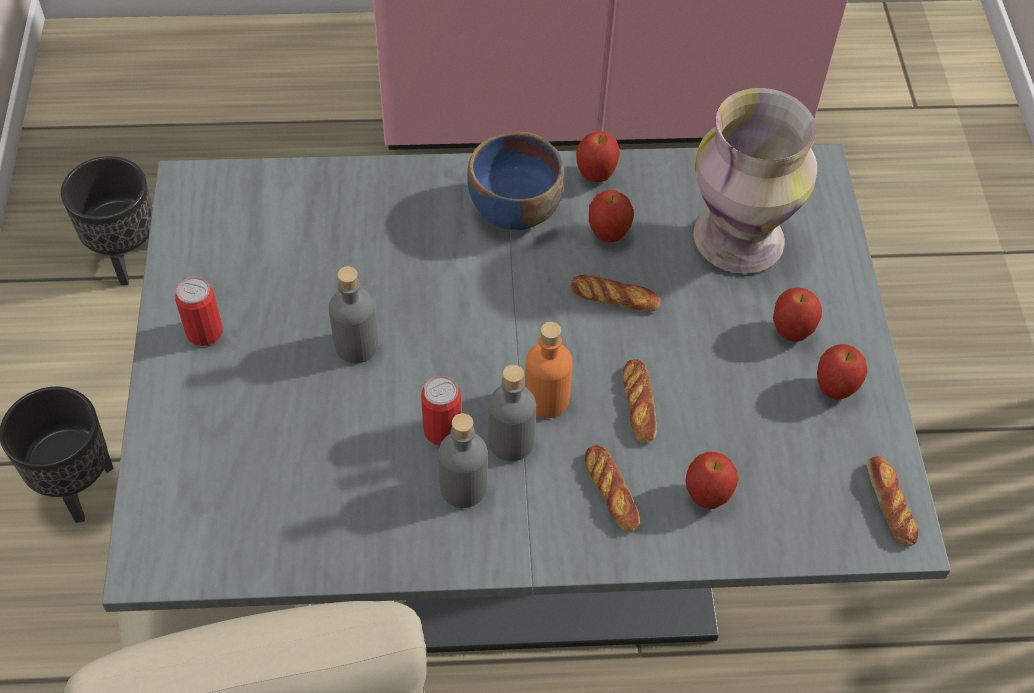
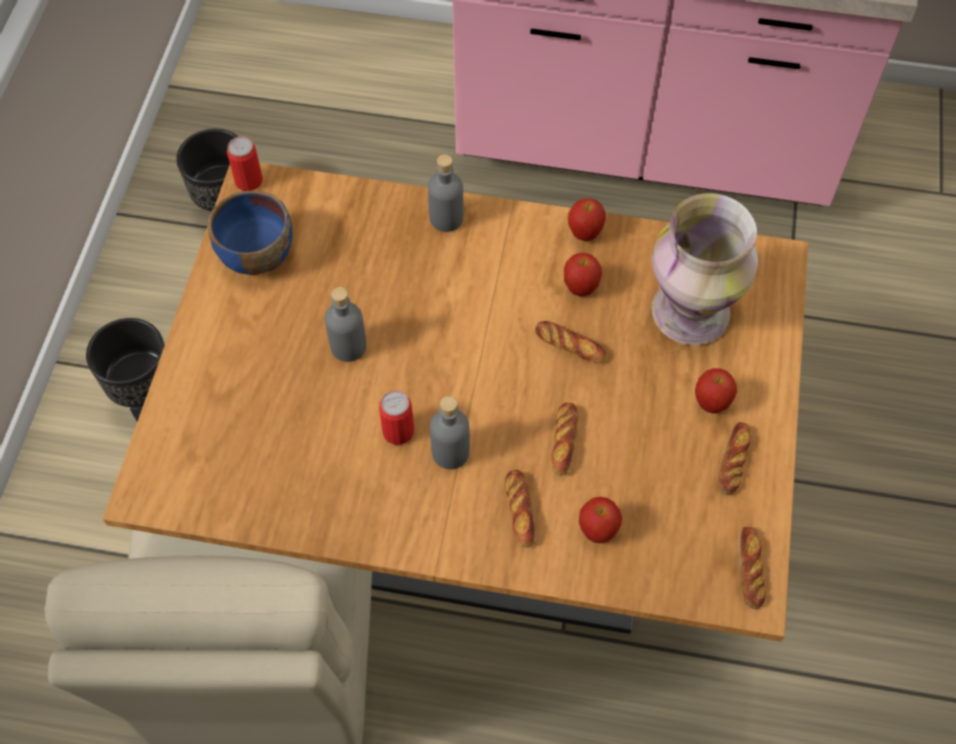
camera: 15 degrees right, 5 degrees up
(204, 332) = (232, 312): can -> can (249, 181)
(463, 488) = (402, 483): grey bottle -> grey bottle (446, 218)
(509, 549) = (477, 521): grey dining table -> brown dining table
(514, 209) = (508, 252): blue bowl -> blue bowl (256, 254)
(546, 399) = (489, 422): orange bottle -> none
(834, 389) = (733, 461): apple -> bread

